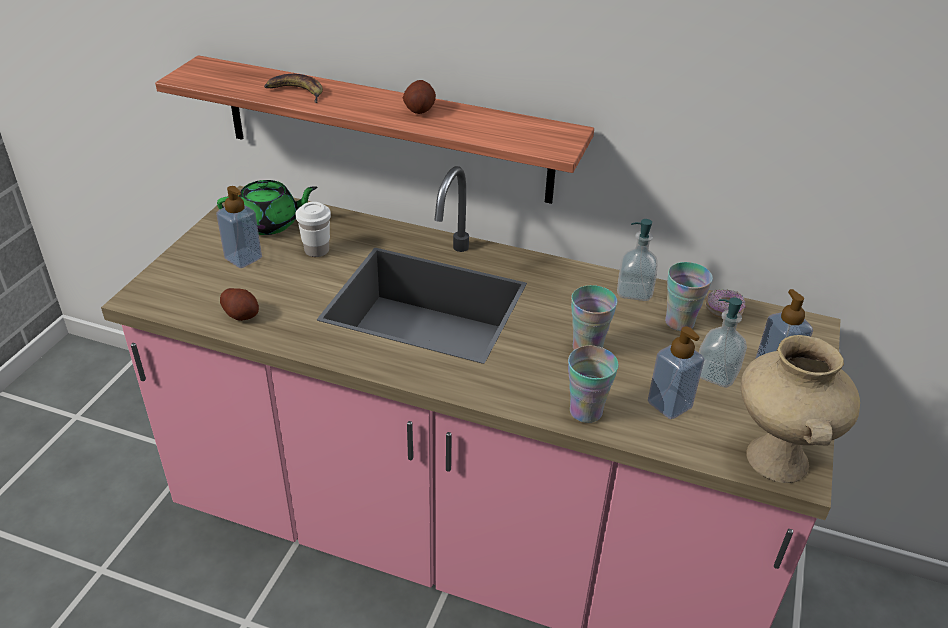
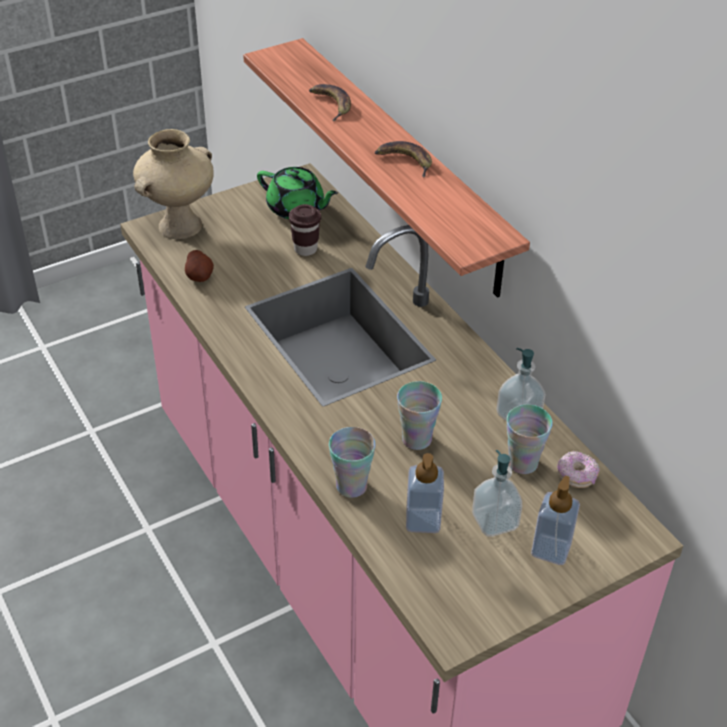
camera: 40 degrees right, 5 degrees up
(243, 258) = (247, 230): soap dispenser -> none
(317, 250) = (305, 249): white cup -> brown cup
(419, 109) = (404, 161): potato -> banana
(775, 458) = (451, 610): beige vase -> beige vase (180, 225)

